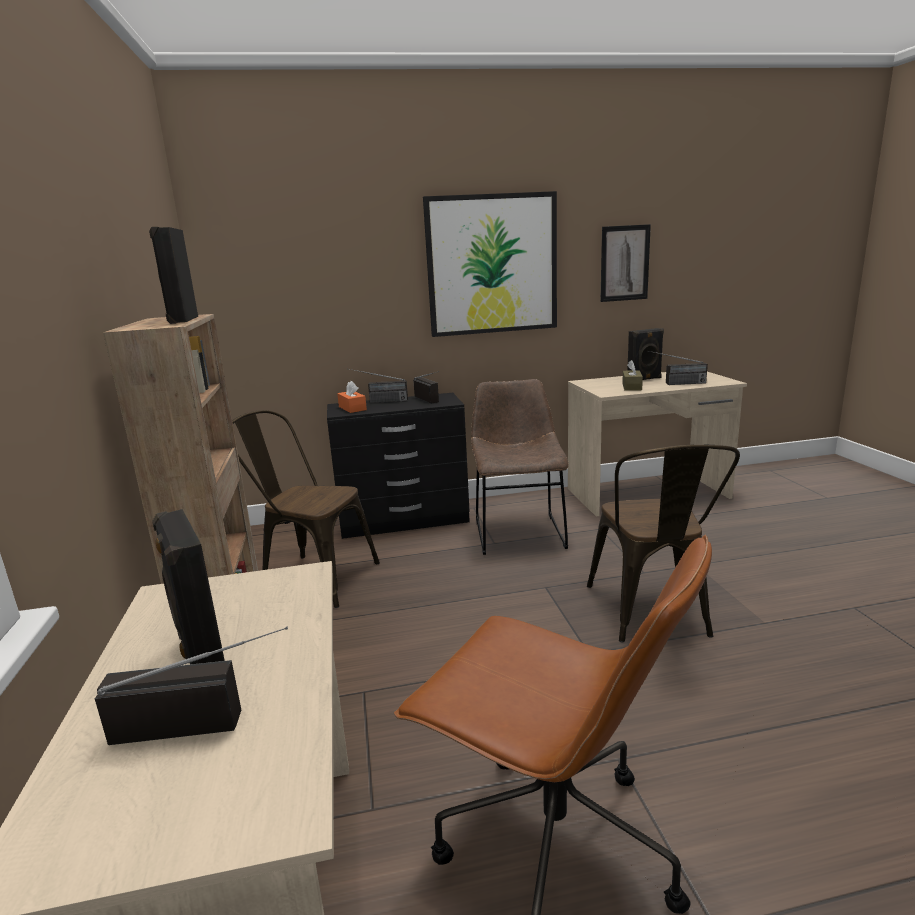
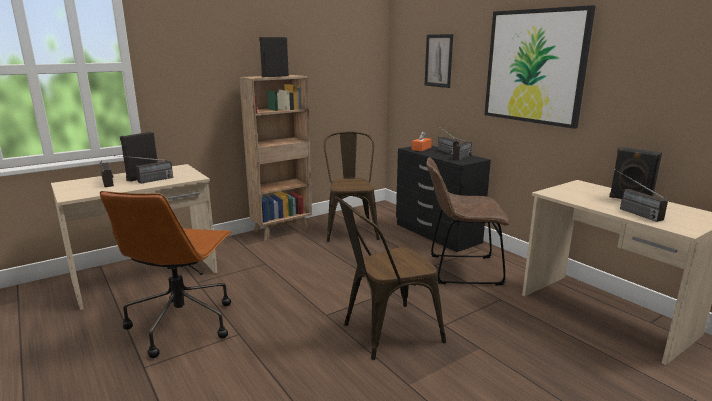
camera: 65 degrees right, 0 degrees up
(260, 646) = (147, 181): none -> radio
(518, 531) = (460, 270): brown chair -> brown chair turned 150 degrees counterclockwise
(624, 263) = (659, 78): picture -> picture (438, 60)
(632, 387) = (587, 198): brown tissue box -> none

